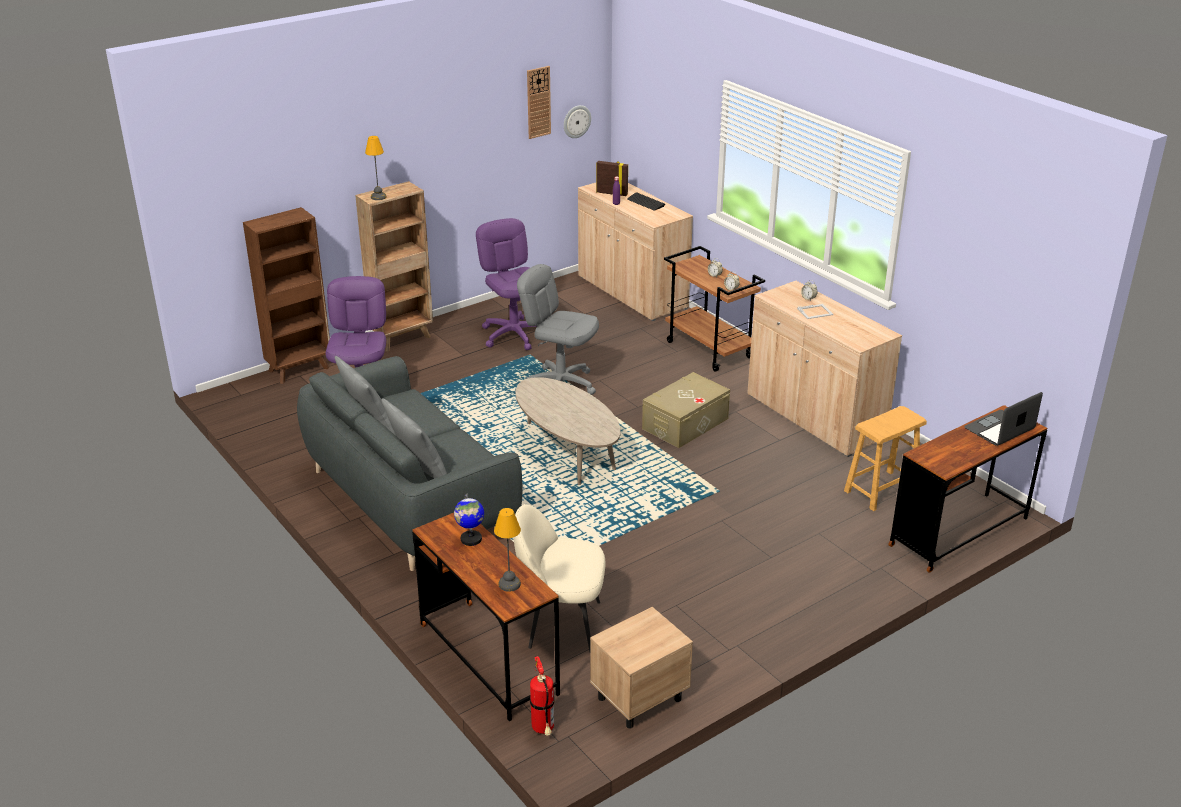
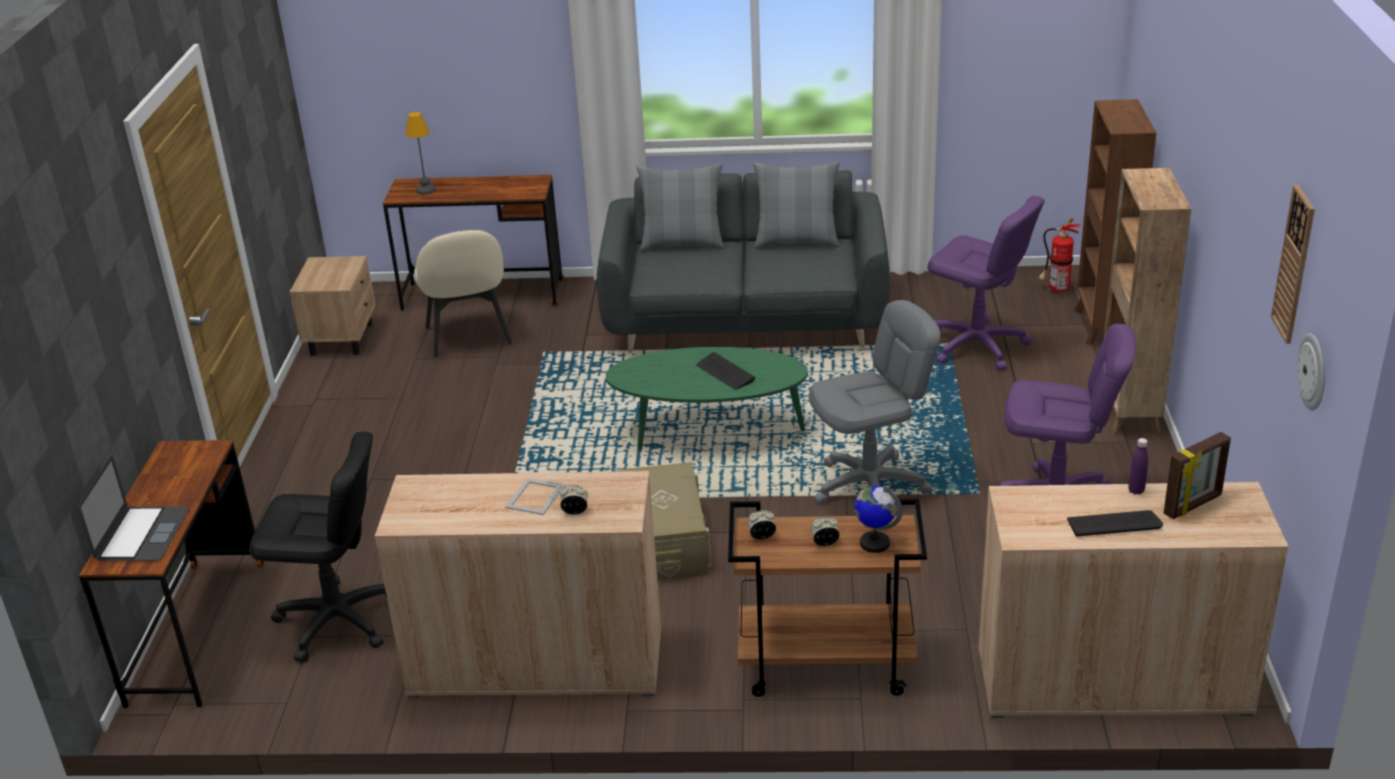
camera: 130 degrees right, 0 degrees up
(379, 197) = (1144, 178): table lamp -> none
(471, 539) = (500, 190): globe -> globe (874, 543)
(543, 730) = (381, 293): fire extinguisher -> fire extinguisher (1056, 290)
(560, 403) = (725, 372): none -> keyboard
(561, 624) = (468, 337): beige chair -> beige chair turned 120 degrees clockwise
(567, 454) = (709, 432): beige coffee table -> green coffee table
(881, 490) = (337, 621): brown stool -> black office chair

